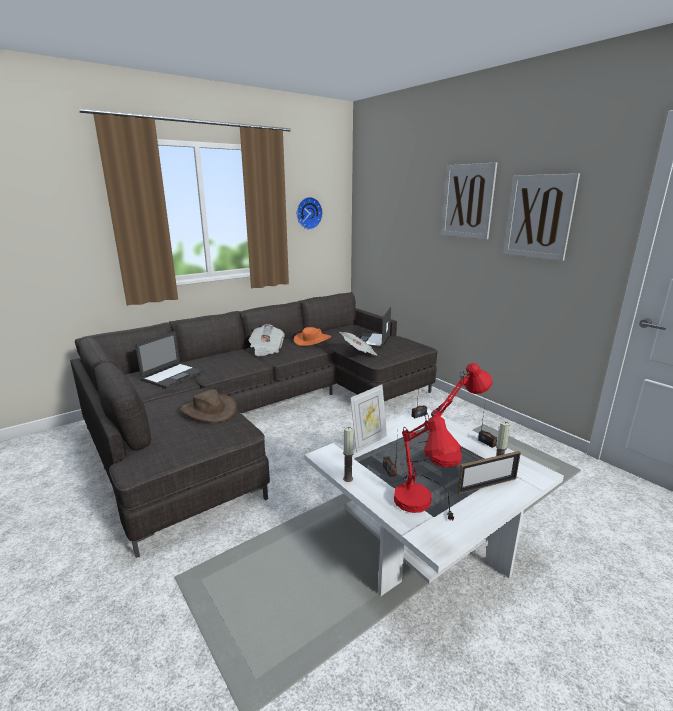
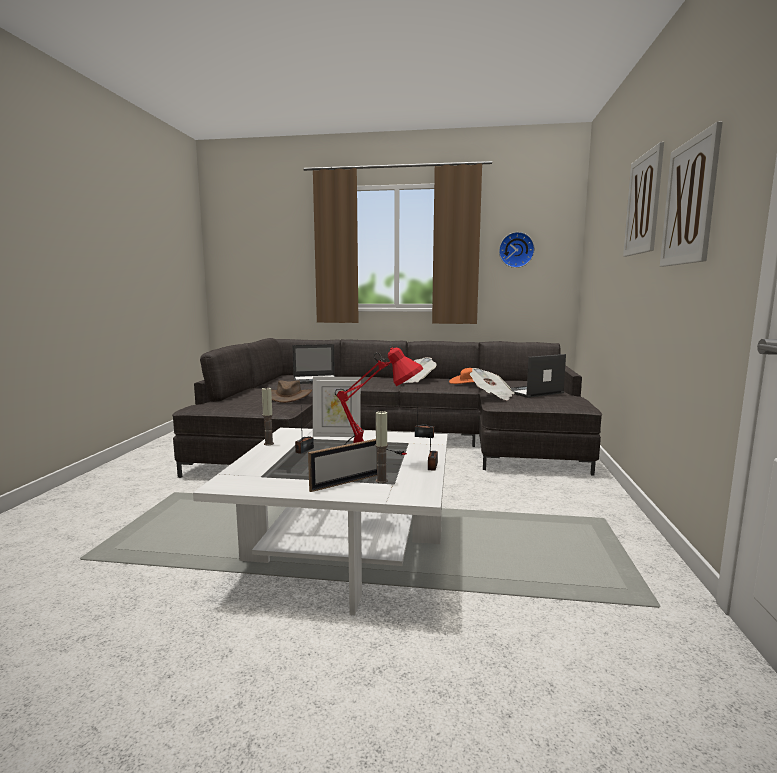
camera: 45 degrees right, 10 degrees down
(425, 503) = (275, 470): red table lamp -> none
(487, 485) = (347, 482): picture frame -> picture frame turned 60 degrees counterclockwise

